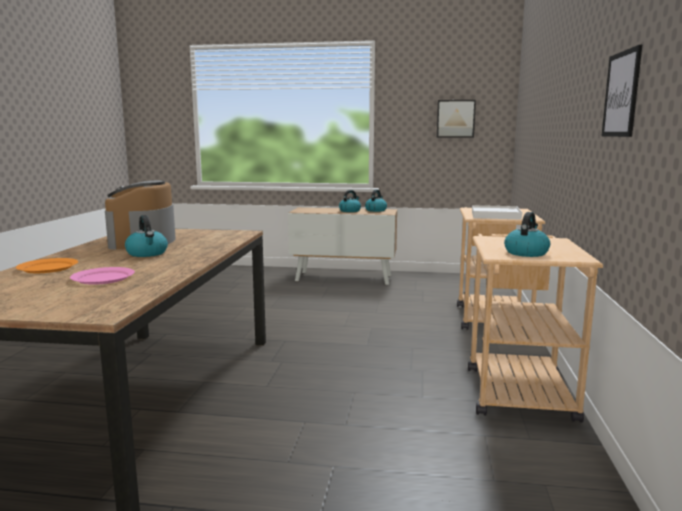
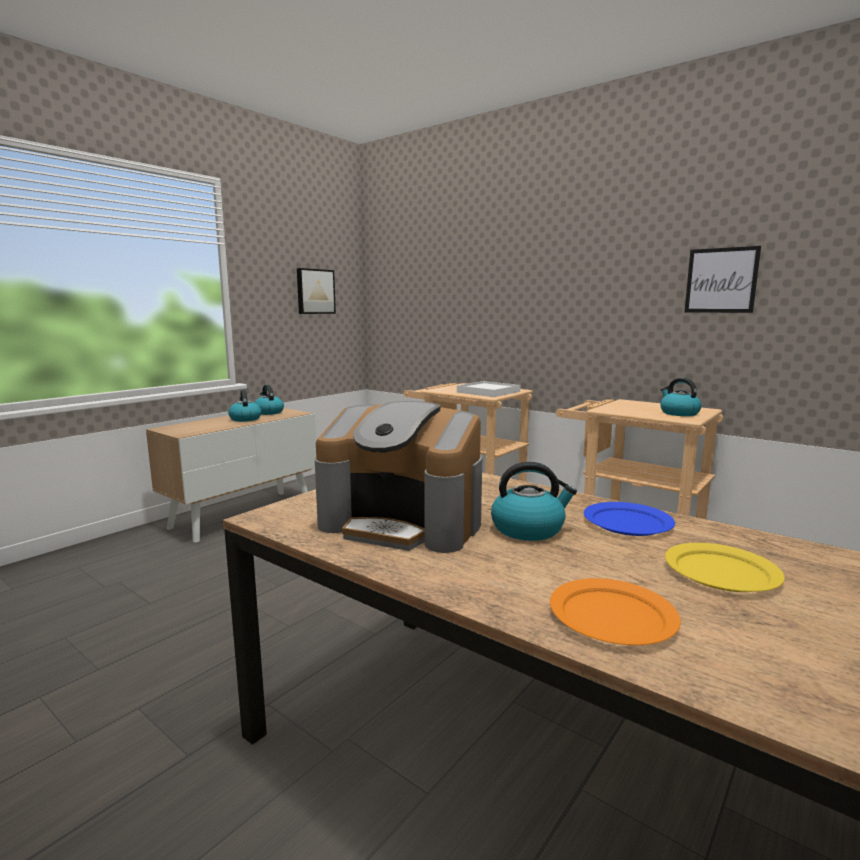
camera: 60 degrees left, 0 degrees up
(103, 278) = (722, 572): pink plate -> yellow plate
(171, 264) = (628, 522): none -> blue plate

